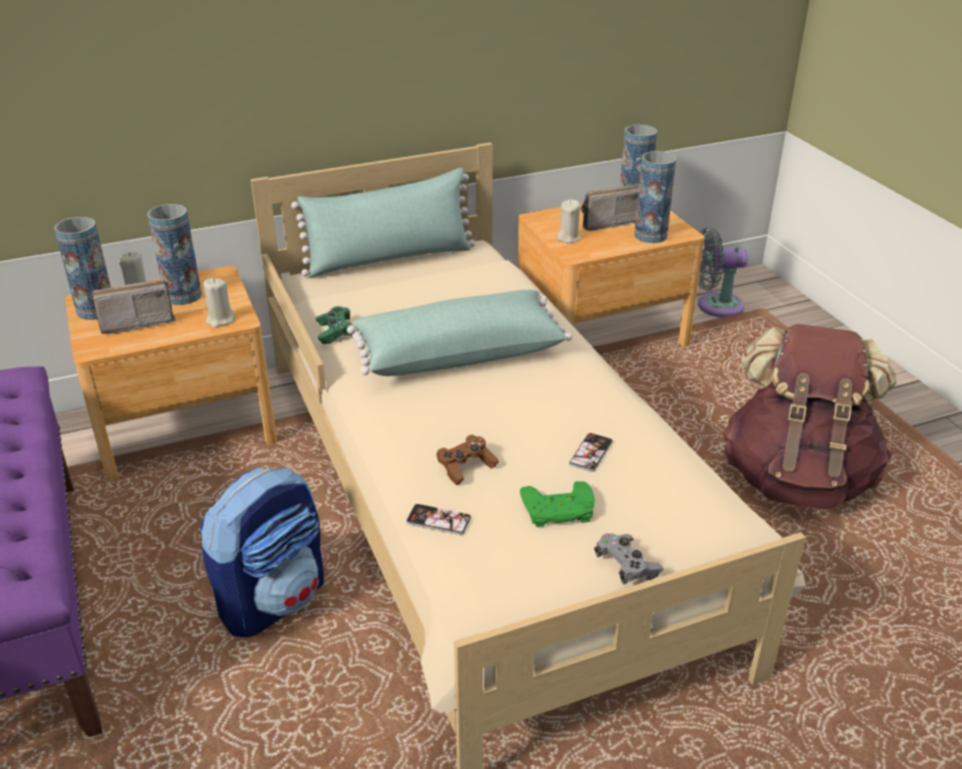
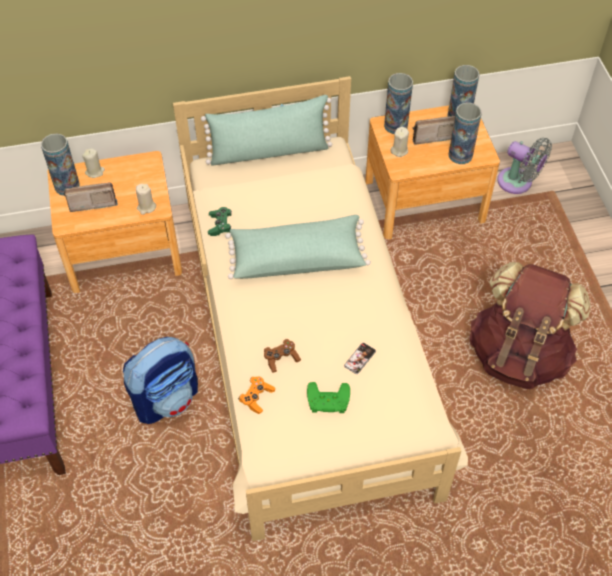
camera: 10 degrees right, 20 degrees up
(183, 295) = (124, 179): vase -> vase (396, 125)
(438, 520) = (256, 398): phone -> orange game controller
(626, 566) = (356, 448): grey game controller -> none
(715, 306) = (518, 183): grey fan -> grey fan turned 150 degrees counterclockwise

